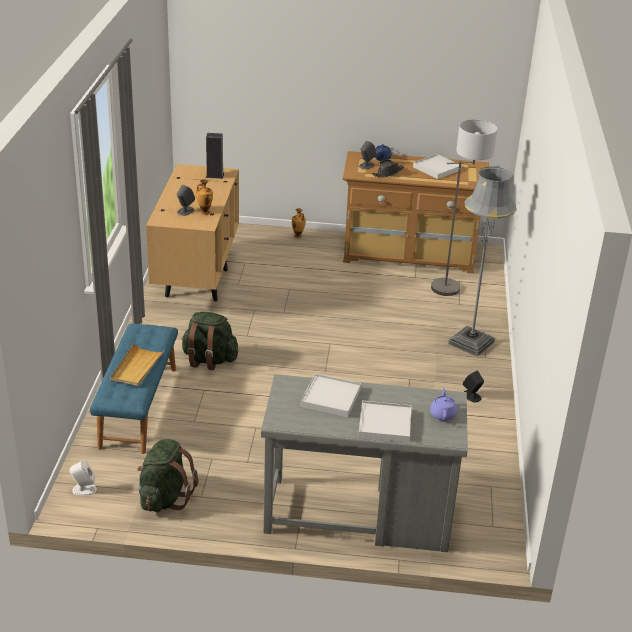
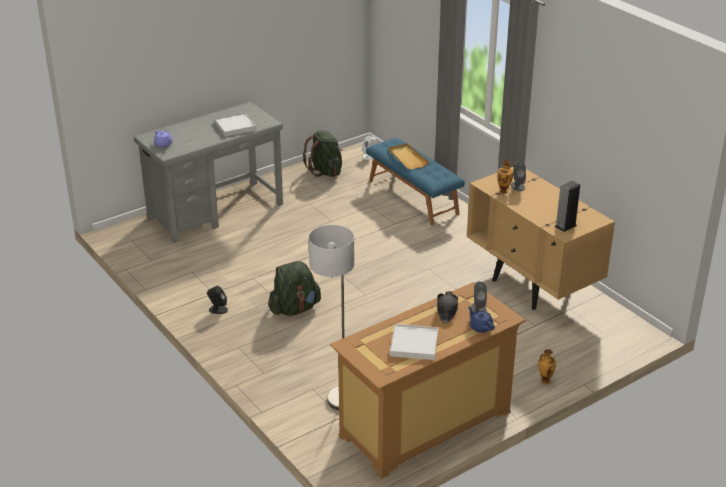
camera: 140 degrees right, 0 degrees up
(209, 360) = (422, 241): green backpack -> green backpack (294, 309)
(385, 424) = (190, 128): white tray -> none
(471, 343) = (262, 354): grey floor lamp -> none

